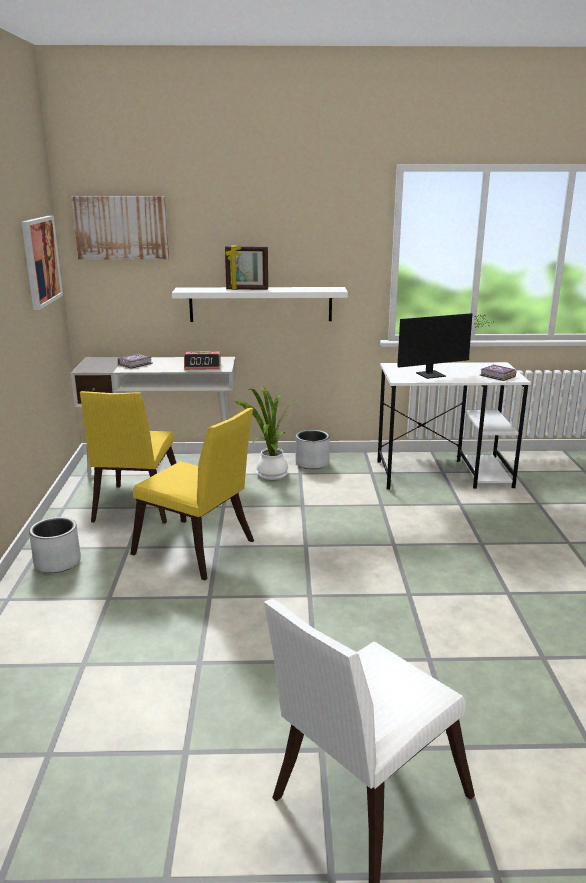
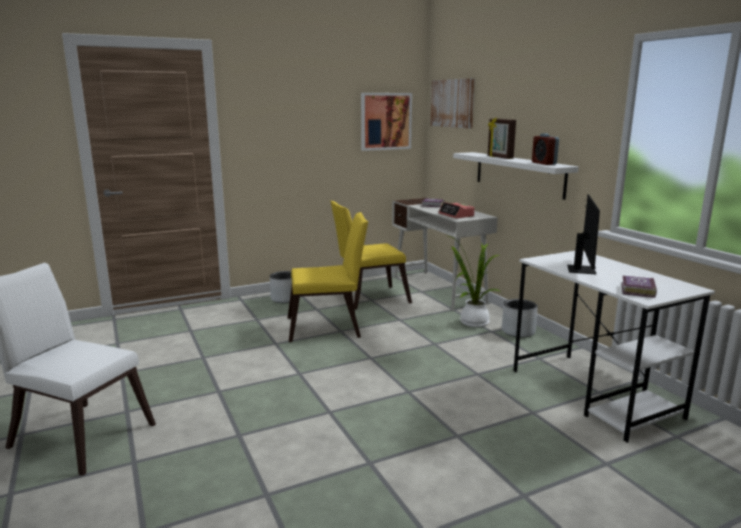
camera: 65 degrees right, 5 degrees down
(198, 551) = (329, 327): yellow chair -> yellow chair turned 105 degrees counterclockwise
(314, 289) = (544, 163): none -> alarm clock
(435, 374) = (582, 268): monitor -> monitor turned 120 degrees counterclockwise

